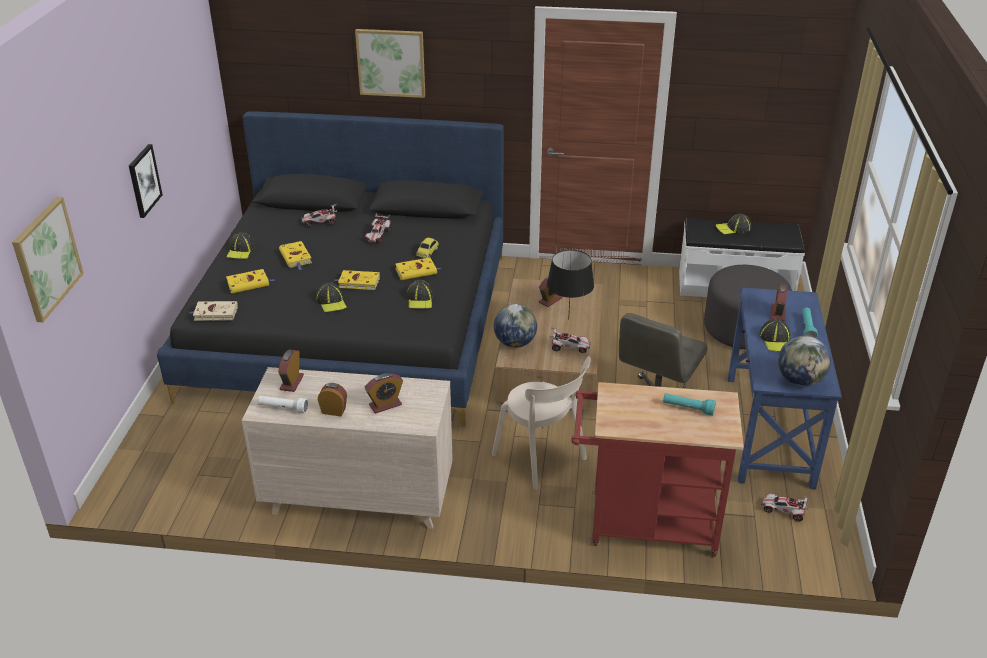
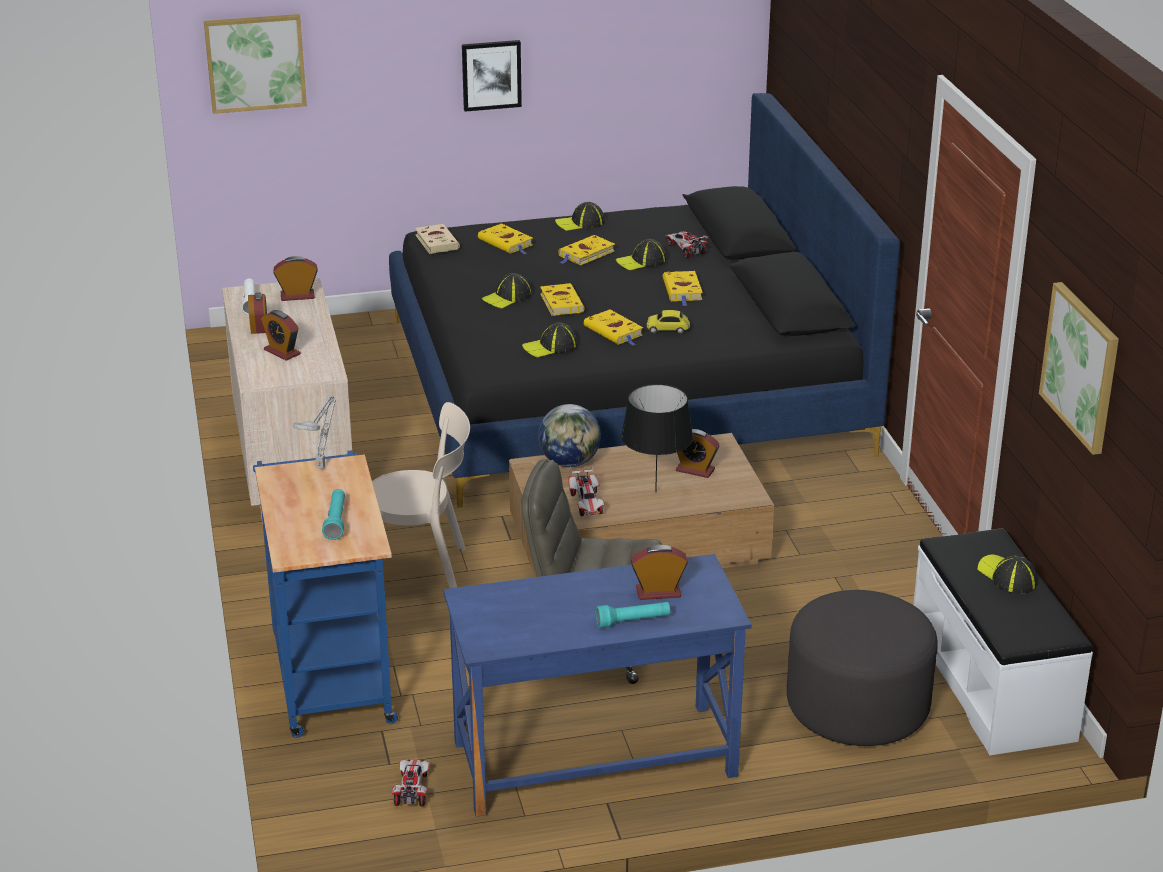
camera: 70 degrees right, 5 degrees down
(378, 236) = (683, 291): toy car -> yellow book
(391, 62) = (849, 90): picture -> picture (1081, 366)
(542, 459) = (423, 574): beige chair -> beige chair turned 120 degrees counterclockwise
(608, 403) = (321, 466): none -> grey table lamp
(644, 525) = (330, 672): red cart -> blue cart
(776, 340) = (581, 597): cap -> cap (641, 261)
(800, 381) = (485, 625): globe -> none

